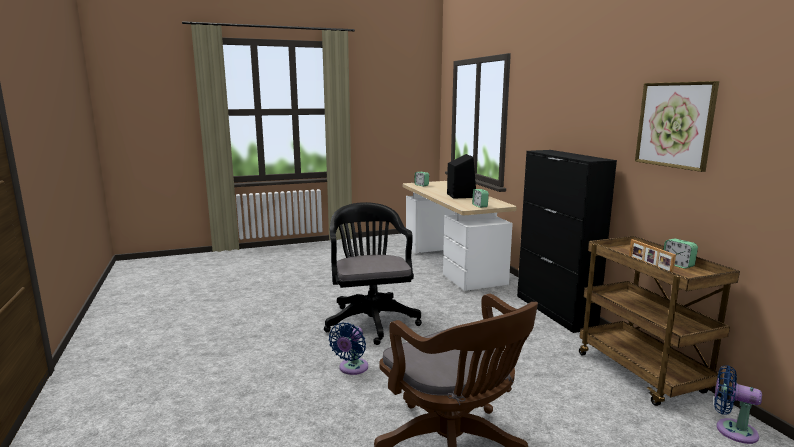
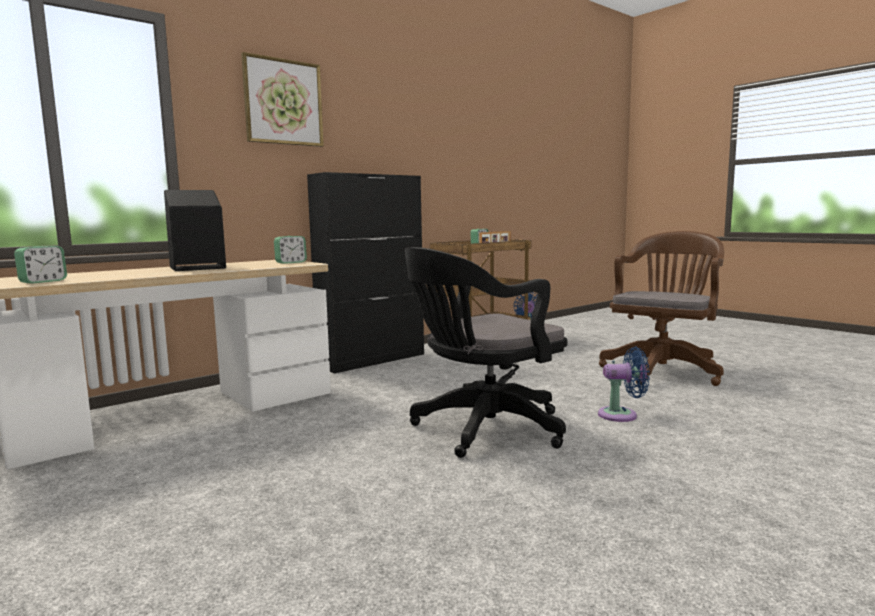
camera: 110 degrees left, 5 degrees down
(675, 125) = (439, 144): picture -> picture (283, 102)

